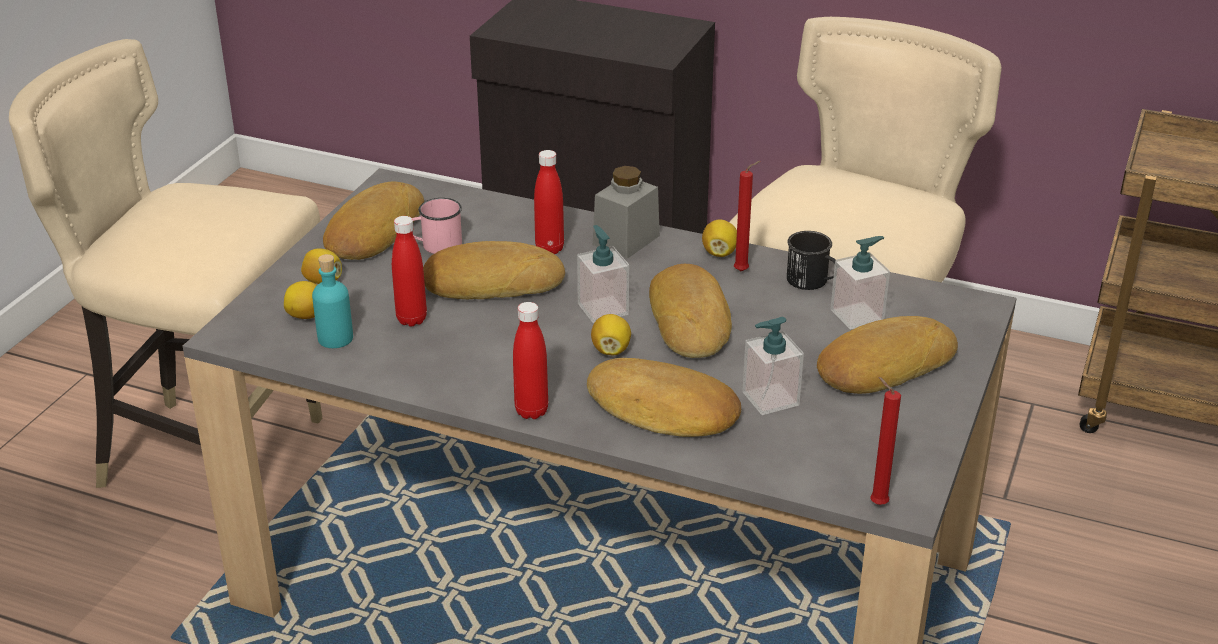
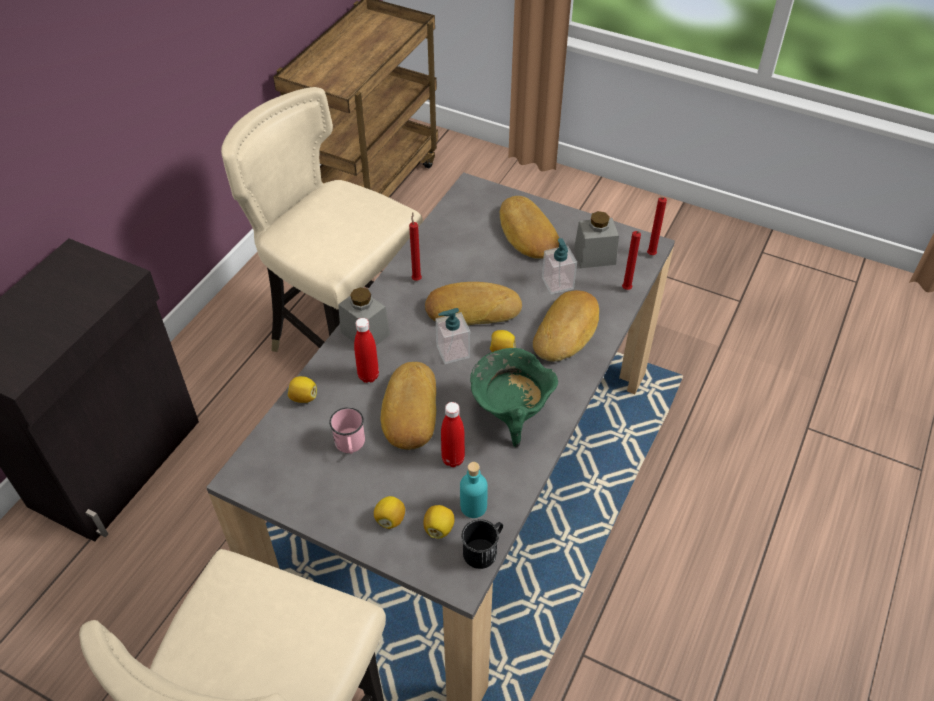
camera: 85 degrees left, 15 degrees up
(372, 231) = (317, 488): bread -> none
(483, 362) = (510, 417): none -> green cooking pot
(531, 411) = (567, 394): red bottle -> none
(719, 253) = (391, 287): lemon -> lemon (303, 397)
(774, 473) = (626, 290): none -> red candle
(812, 282) = (435, 249): black mug -> black mug (484, 550)
(851, 437) = (594, 256): none -> grey jar
(857, 315) = (474, 236): soap dispenser -> none

